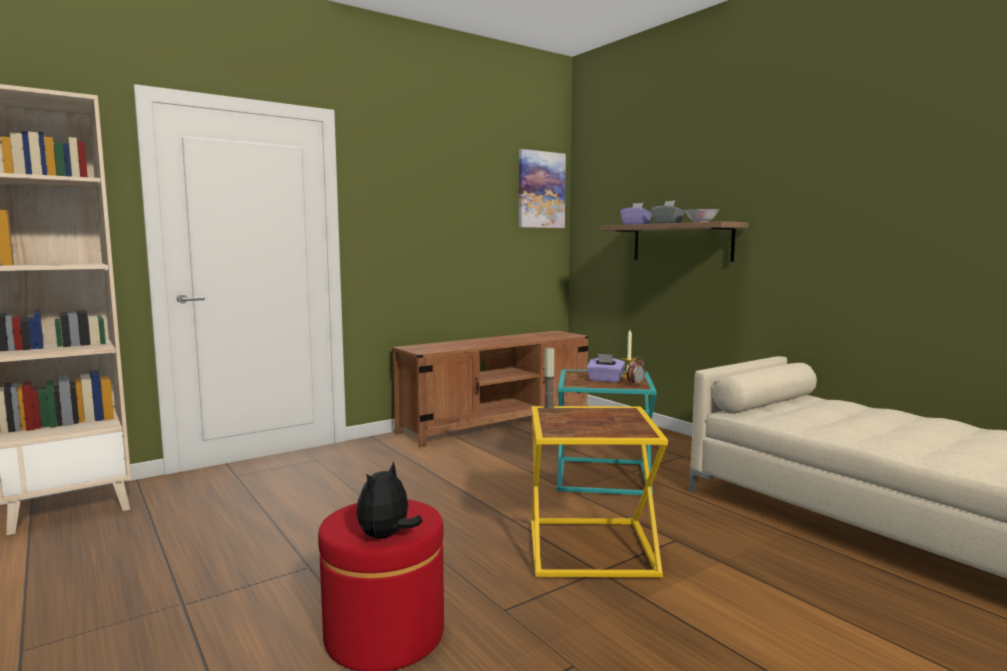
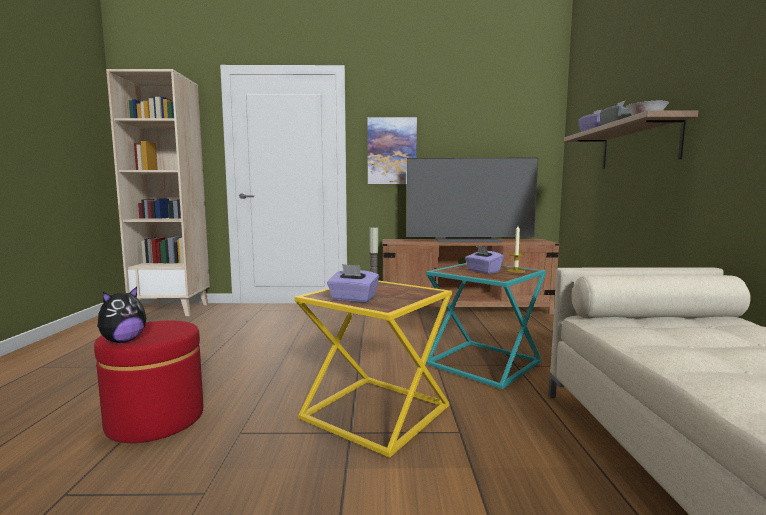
camera: 35 degrees right, 0 degrees up
(386, 536) = (123, 341): plush toy -> plush toy turned 150 degrees clockwise
(497, 340) = (468, 240): none -> television
(541, 190) = (531, 113): picture -> picture (391, 151)
(596, 430) = (353, 299): none -> purple tissue box
(635, 384) = (500, 277): alarm clock -> none

